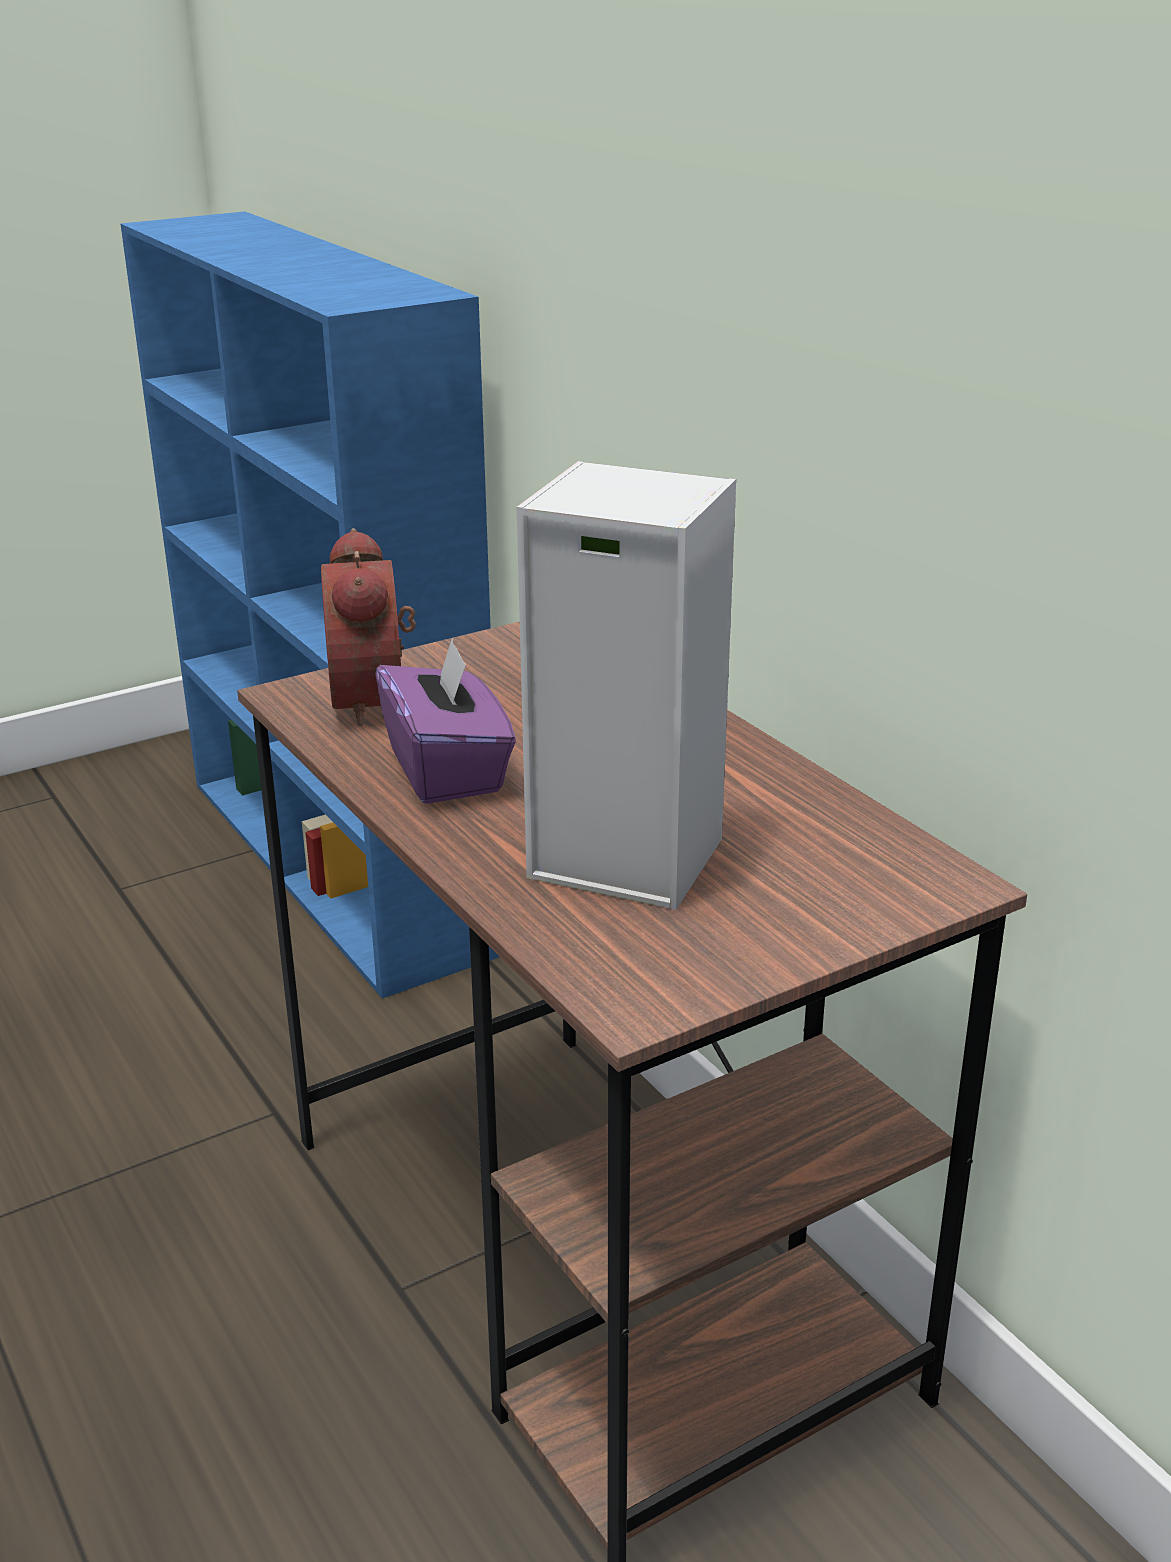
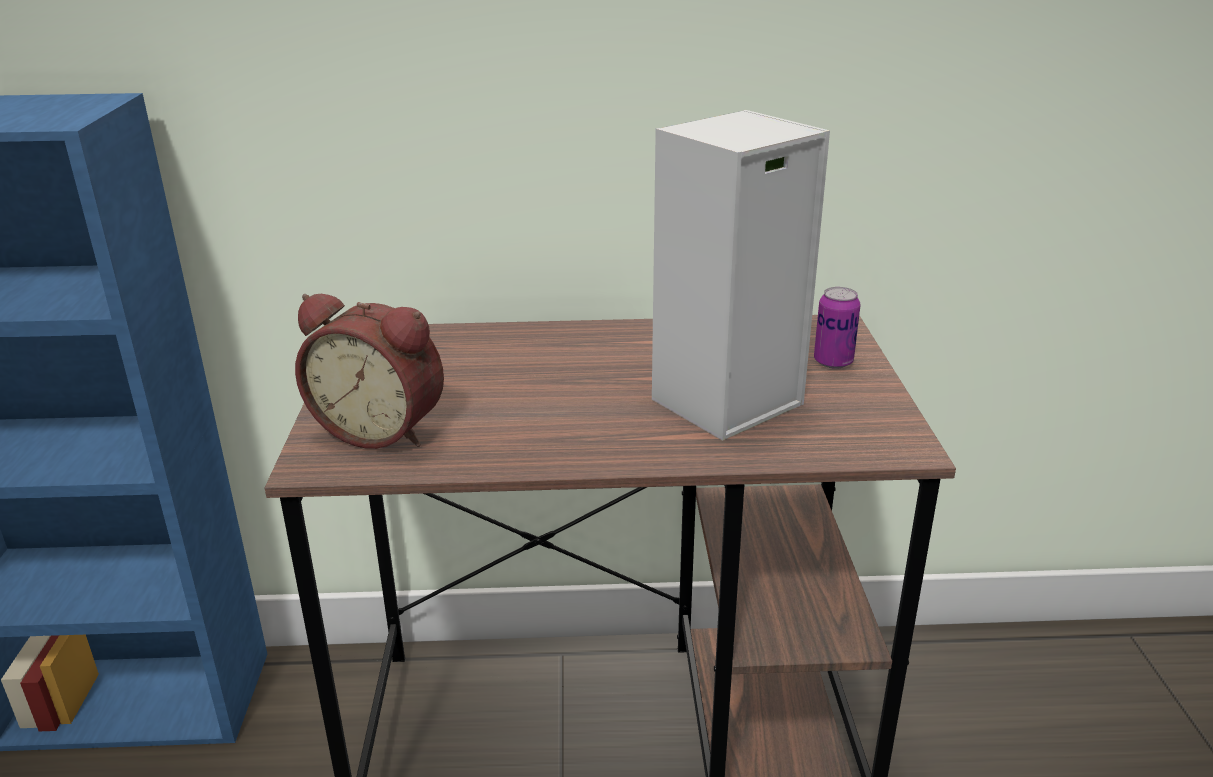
camera: 60 degrees left, 0 degrees up
(447, 770) = (537, 430): purple tissue box -> none
(828, 905) = (833, 361): none -> can

